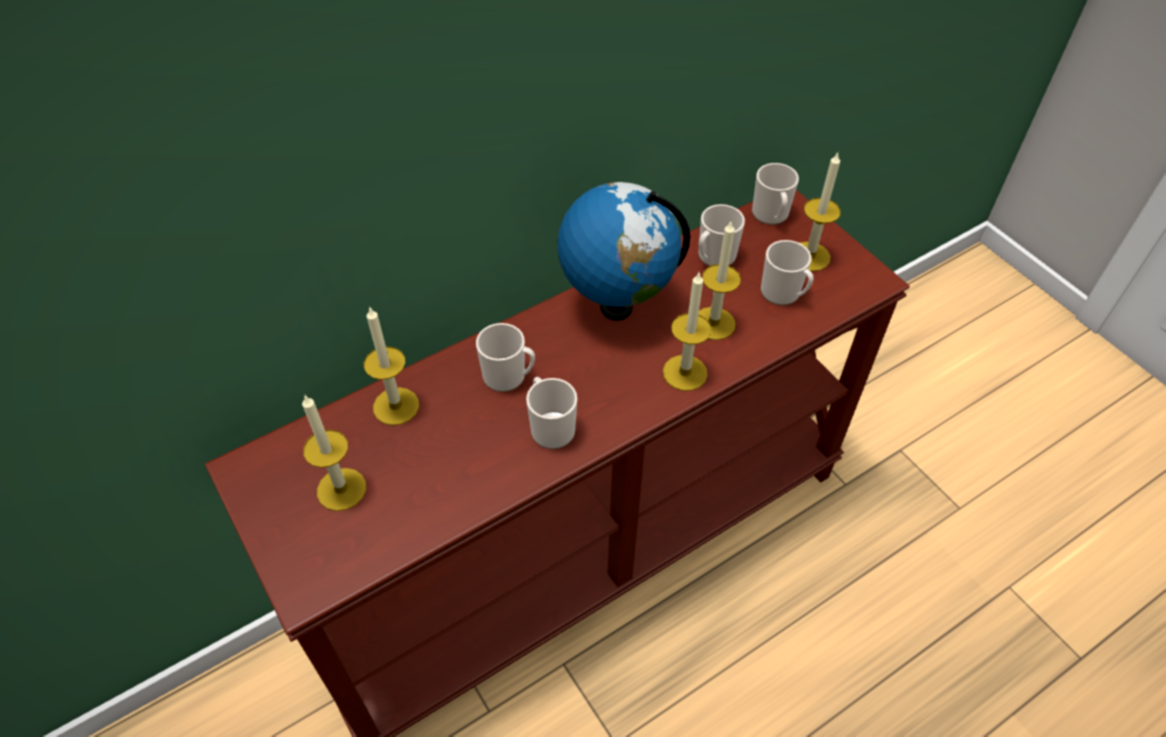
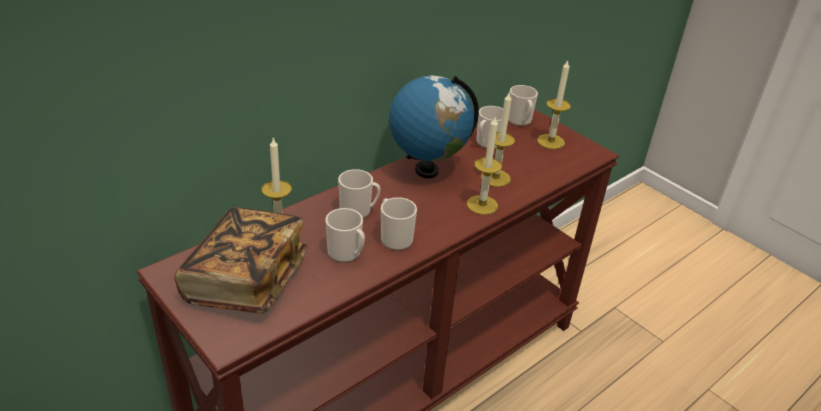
camera: 10 degrees left, 15 degrees down
(341, 489) = (246, 280): candle -> book
(783, 294) = (538, 161): mug -> mug (347, 254)

